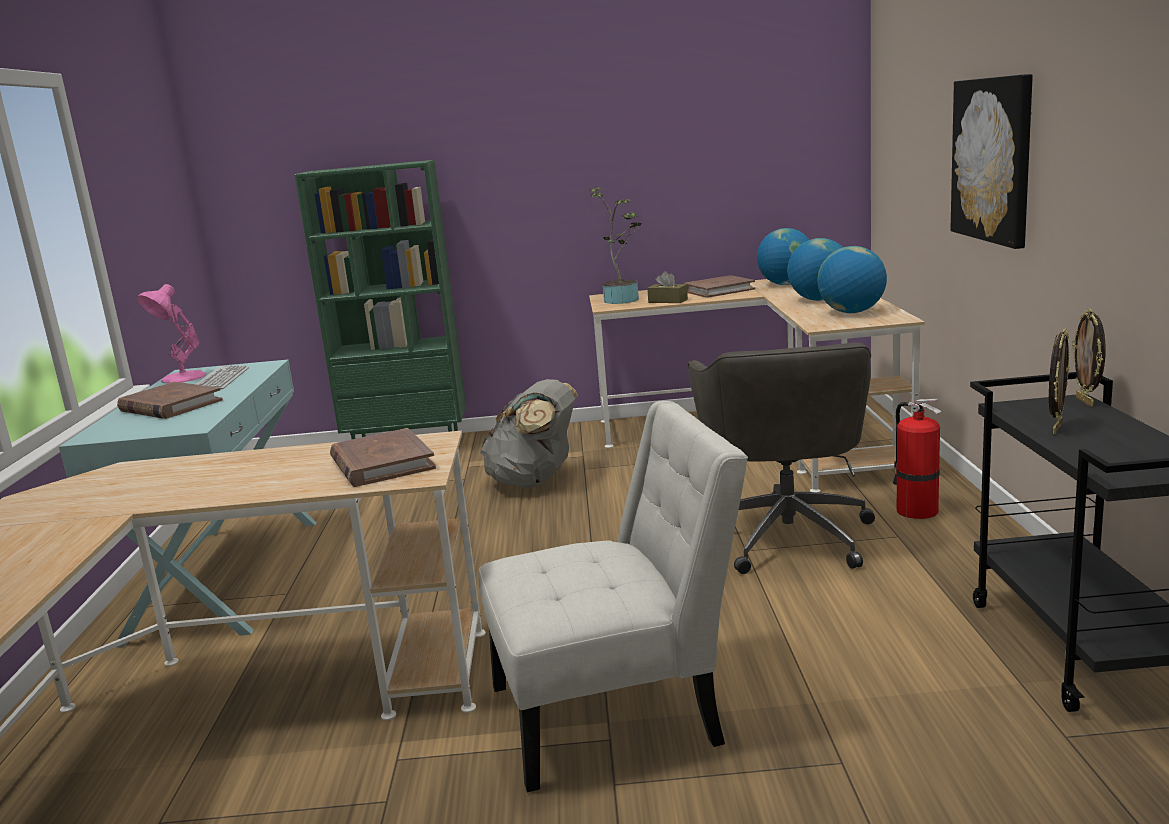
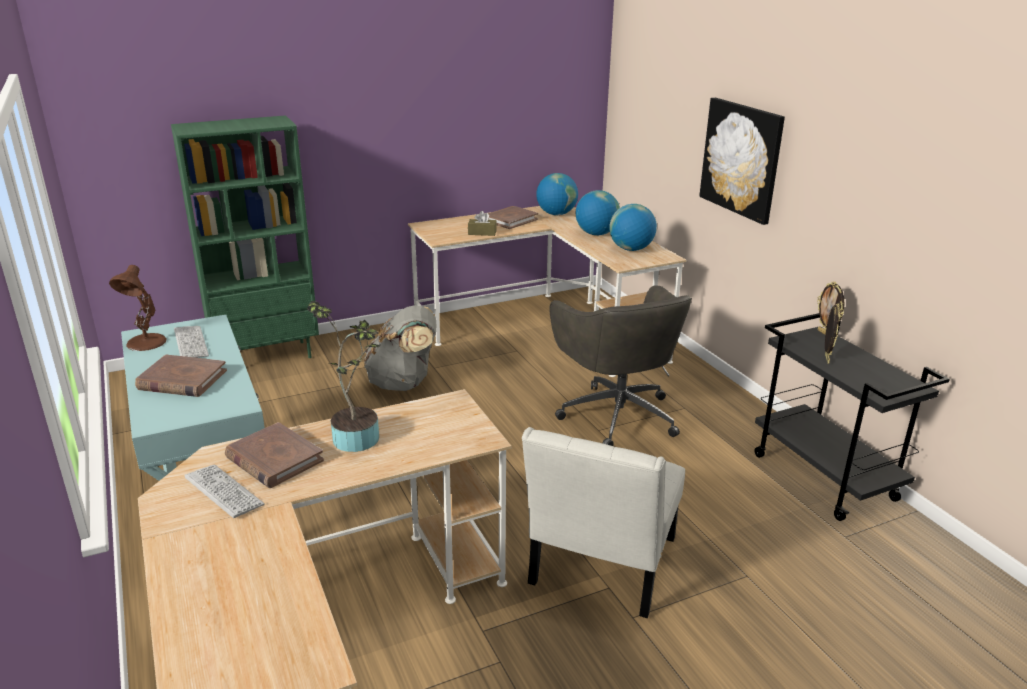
camera: 25 degrees left, 10 degrees up
(83, 499) = (224, 491): none -> keyboard
(181, 378) = (145, 343): pink table lamp -> brown table lamp
(382, 463) = (440, 429): brown book -> brown book (274, 459)
(617, 711) = (600, 567): white chair -> white chair turned 150 degrees clockwise
(623, 299) = (443, 230): potted plant -> potted plant (357, 435)
(915, 510) = (682, 385): fire extinguisher -> none

